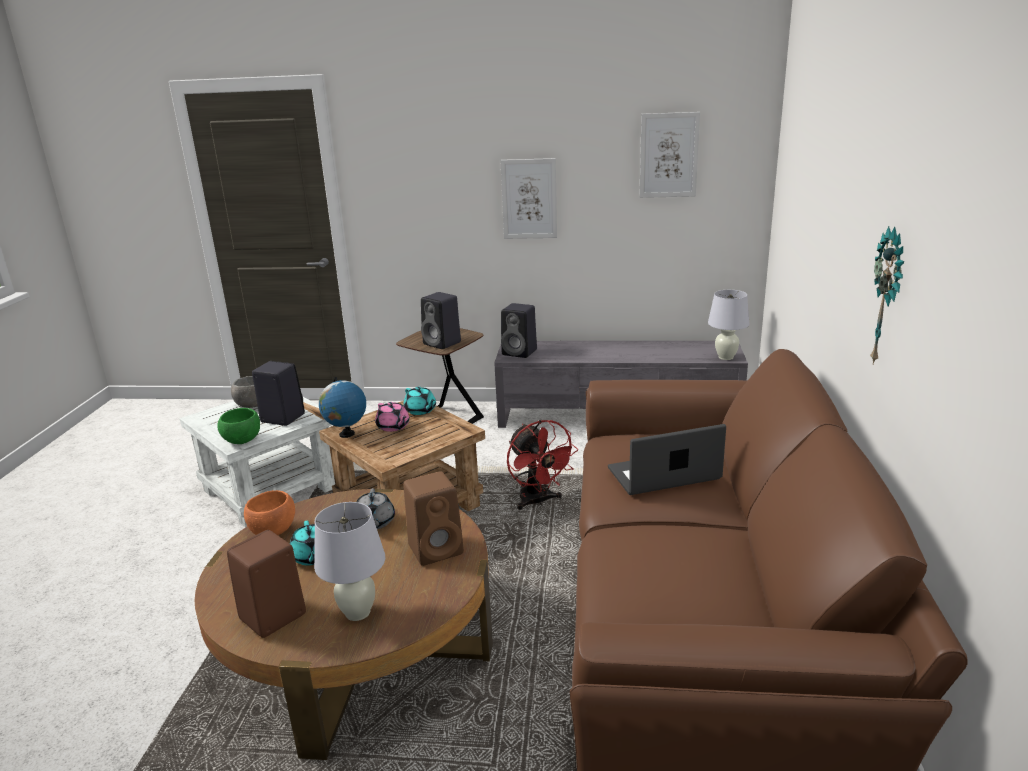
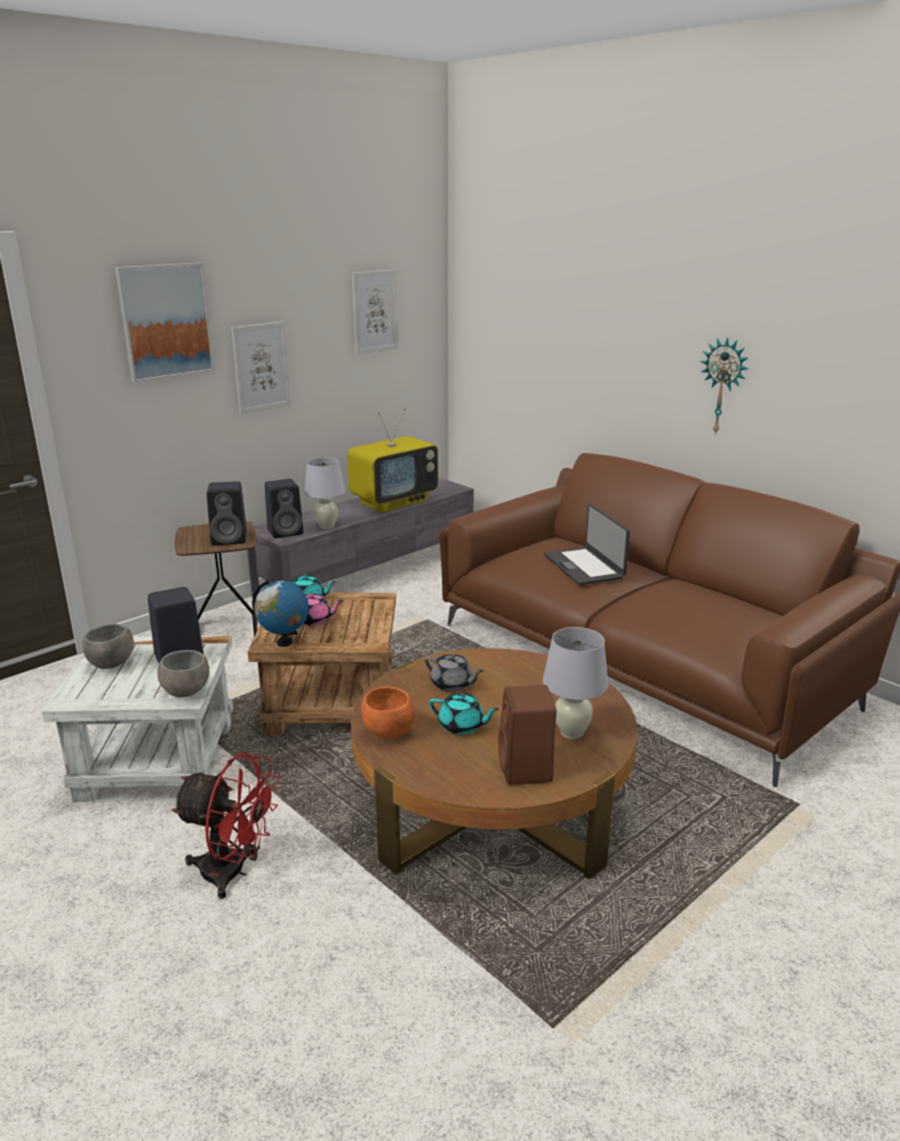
camera: 50 degrees left, 0 degrees up
(243, 440) = (186, 691): green bowl -> grey bowl
(437, 549) = (532, 674): brown speaker -> none
(438, 150) = (165, 321): none -> picture
(538, 502) = (426, 652): red fan -> red fan (233, 872)
(650, 353) = (394, 501): none -> television
(664, 475) = (584, 566): laptop -> laptop turned 45 degrees counterclockwise
(726, 357) = (452, 489): white table lamp -> white table lamp (326, 526)

